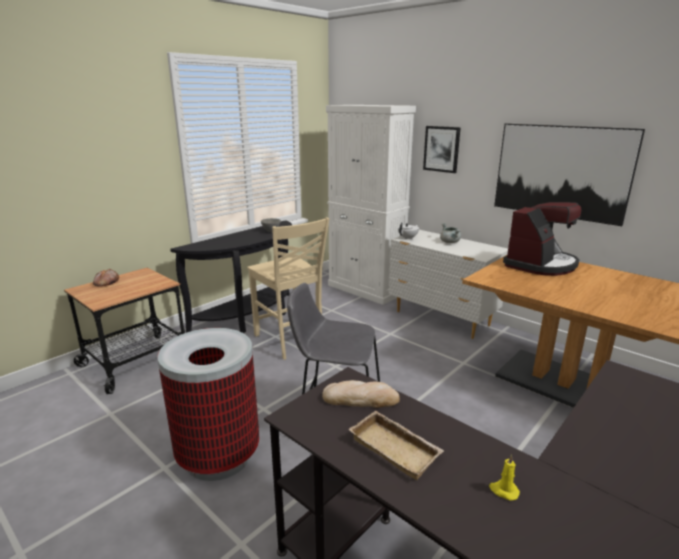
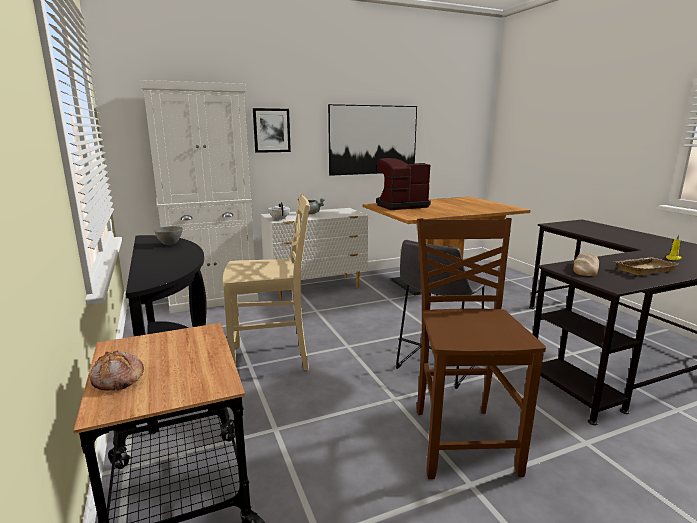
camera: 65 degrees left, 5 degrees down
(219, 456) = (462, 439): trash can -> brown chair
(540, 264) = (400, 206): coffee machine -> coffee machine turned 90 degrees counterclockwise

